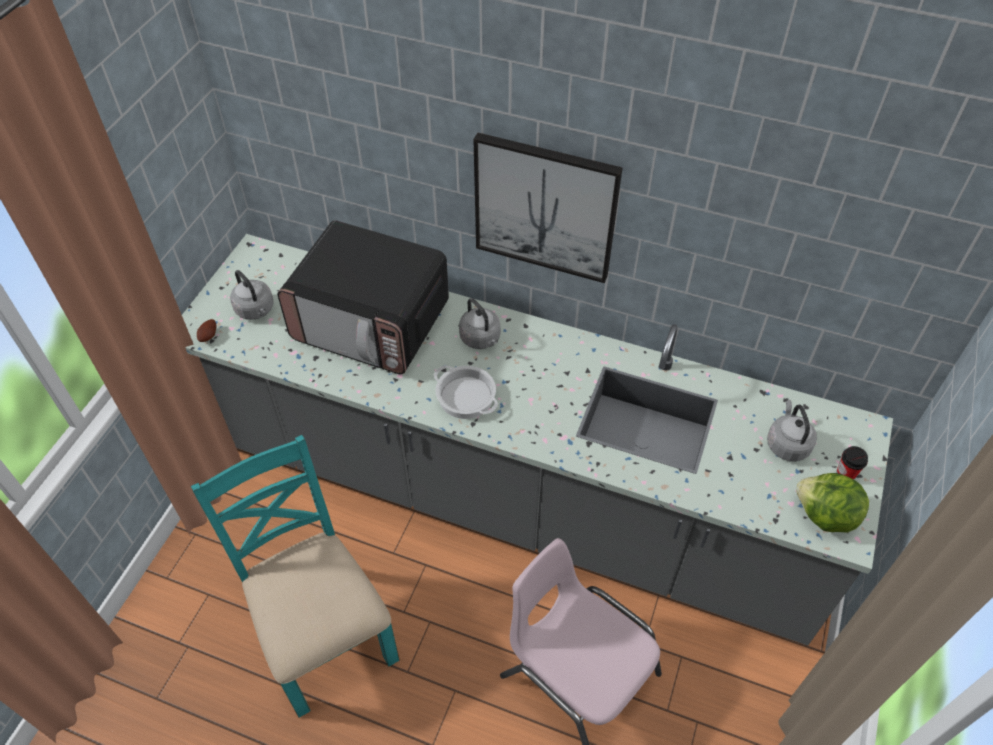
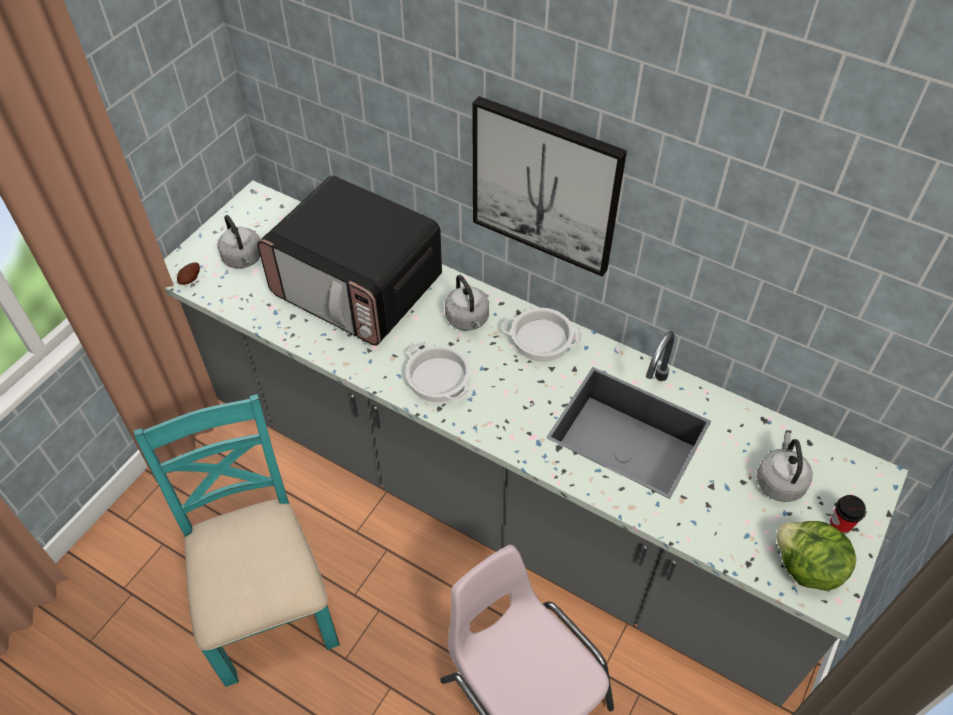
camera: 10 degrees right, 0 degrees up
(552, 347) = (542, 339): none -> cooking pot

